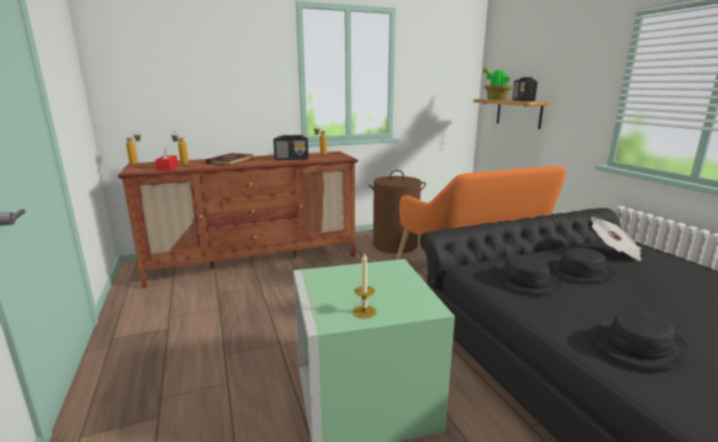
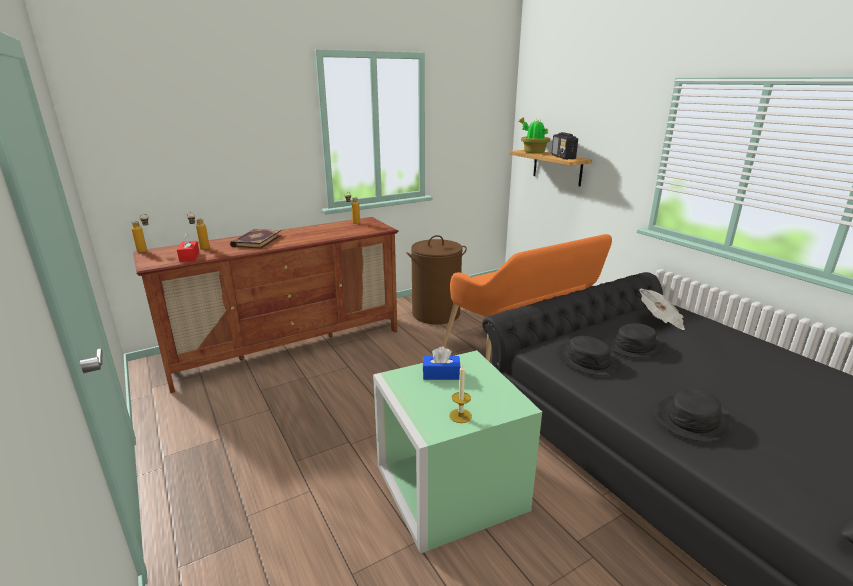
camera: 10 degrees left, 5 degrees up
(292, 159) = (326, 233): radio -> none
(360, 275) = (441, 374): none -> blue tissue box

